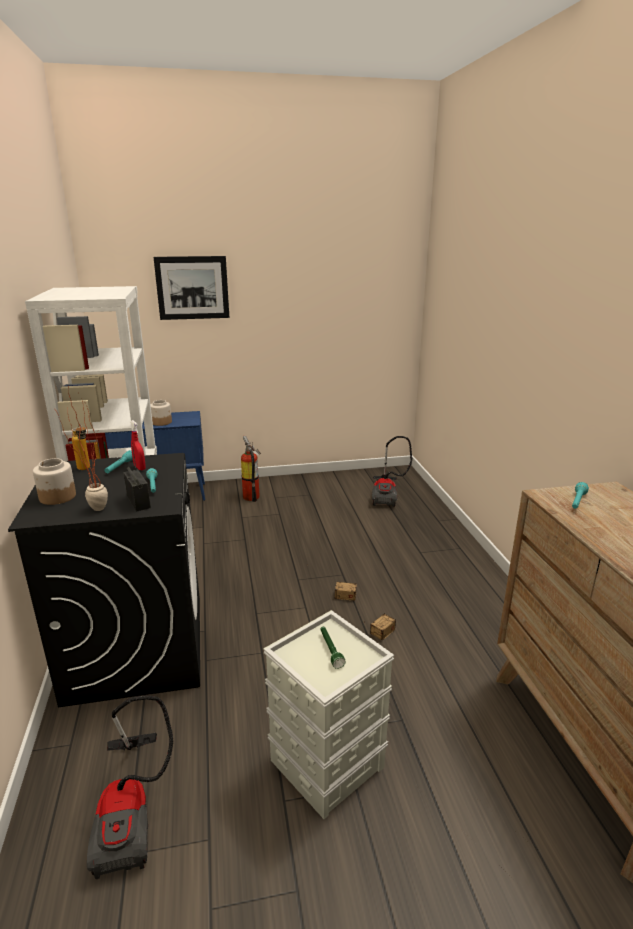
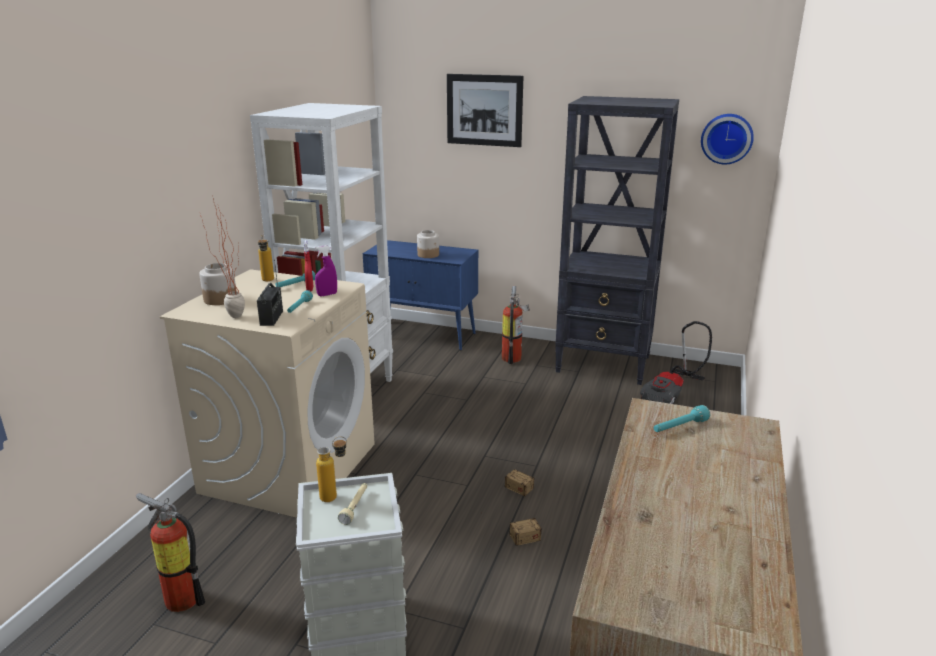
camera: 30 degrees right, 0 degrees up
(132, 812) = (181, 596): vacuum cleaner -> fire extinguisher
(136, 646) = (290, 467): black washing machine -> beige washing machine
(164, 469) = (327, 294): none -> purple spray bottle
(303, 647) = (335, 496): none -> bottle
(323, 485) = (604, 364): none -> black bookcase
(330, 650) = (355, 507): green flashlight -> beige flashlight
(388, 297) = (726, 138): none -> wall clock

